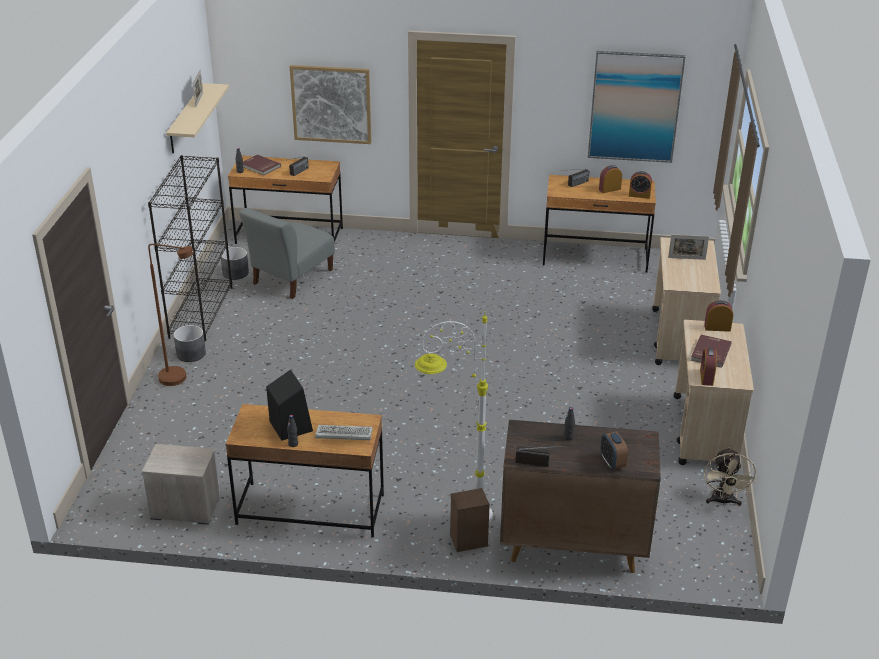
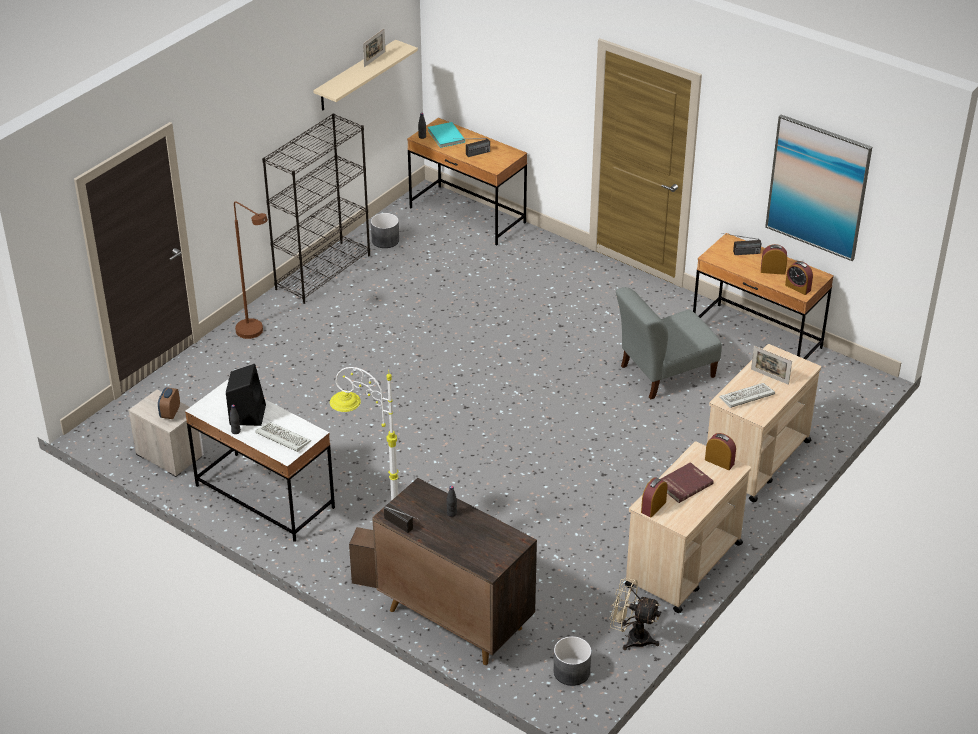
camera: 30 degrees right, 5 degrees up
(191, 354) = (282, 312): grey planter -> grey planter (571, 672)
(260, 166) = (445, 136): red book -> turquoise book
(291, 279) = (430, 263): grey chair -> grey chair (664, 373)
(310, 509) = (264, 496): brown desk -> white desk
(331, 104) = (523, 92): picture -> none
(612, 462) = (466, 551): alarm clock -> alarm clock (170, 413)
(686, 278) = (746, 398): none -> keyboard
(723, 501) = (632, 637): beige fan -> beige fan turned 75 degrees clockwise

